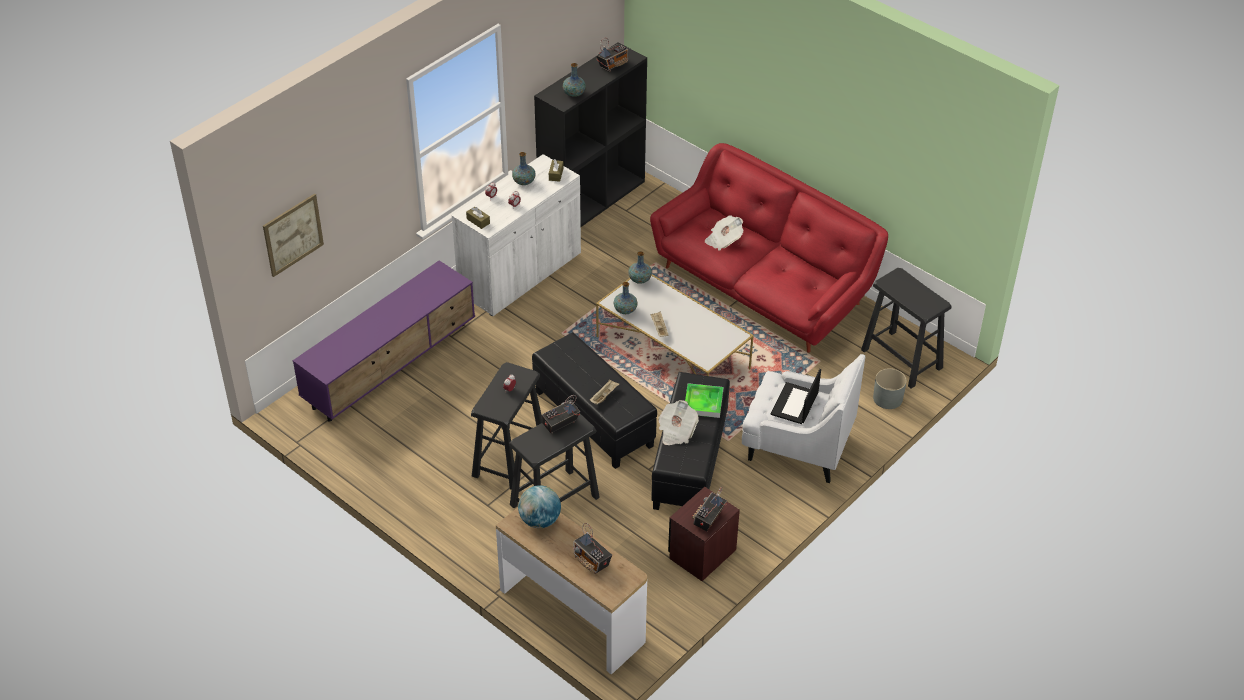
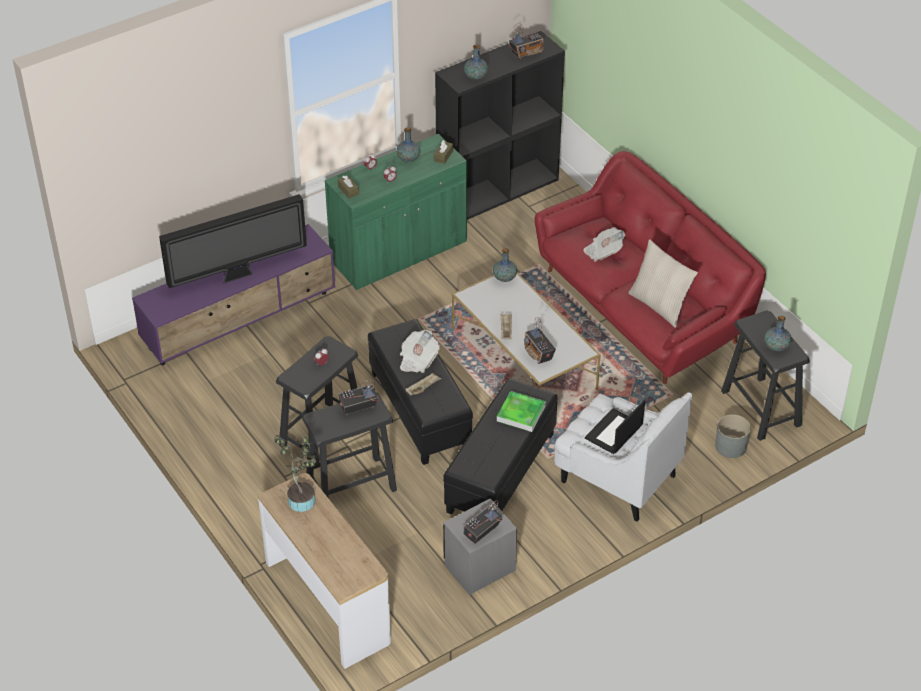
camera: 15 degrees right, 0 degrees up
(293, 234) = (143, 172): picture -> none
(390, 320) = (238, 275): none -> television
(520, 274) = (399, 253): white cabinet -> green cabinet
(540, 520) = (302, 498): globe -> potted plant
(592, 561) = (338, 549): radio -> radio (538, 354)
(625, 310) = (478, 306): vase -> vase (776, 346)
(676, 431) = (483, 437): newspaper -> newspaper (417, 360)
(702, 554) = (479, 567): brown nightstand -> grey nightstand
(792, 280) = (659, 305): none -> beige pillow

